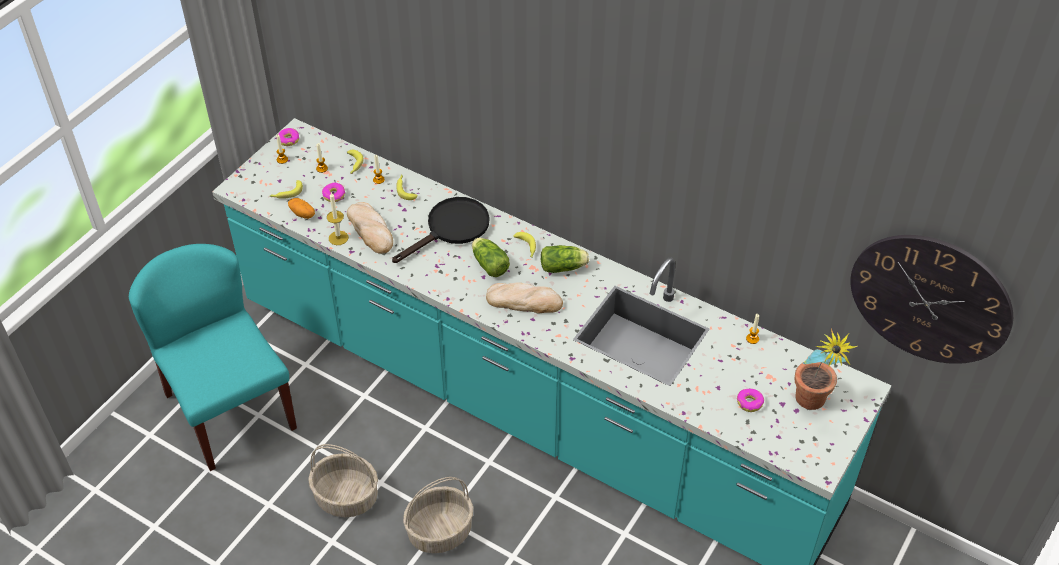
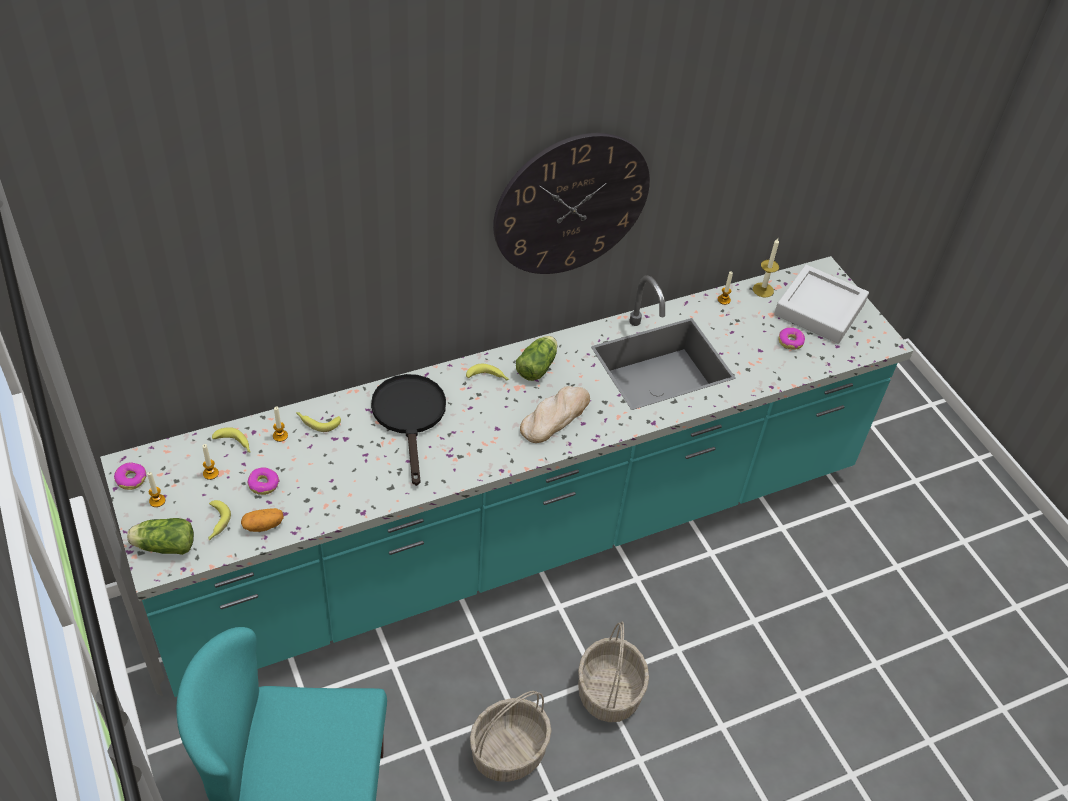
camera: 60 degrees left, 0 degrees up
(338, 238) = (332, 513): candle -> candle (763, 290)
(371, 230) = (348, 480): bread -> none
(489, 263) = (484, 415): lettuce -> lettuce (163, 545)
(811, 405) = (819, 309): potted plant -> grey tray
(930, 299) = (864, 152): wall clock -> wall clock (571, 204)

